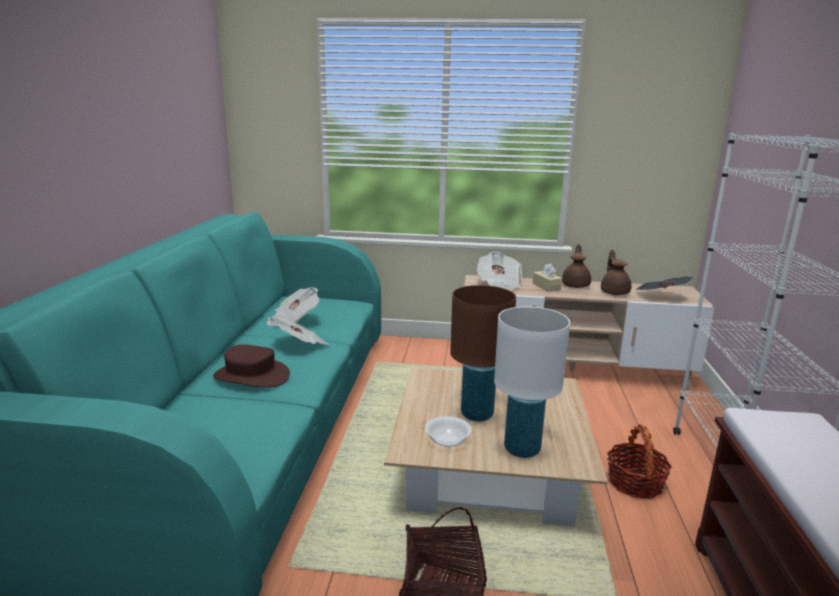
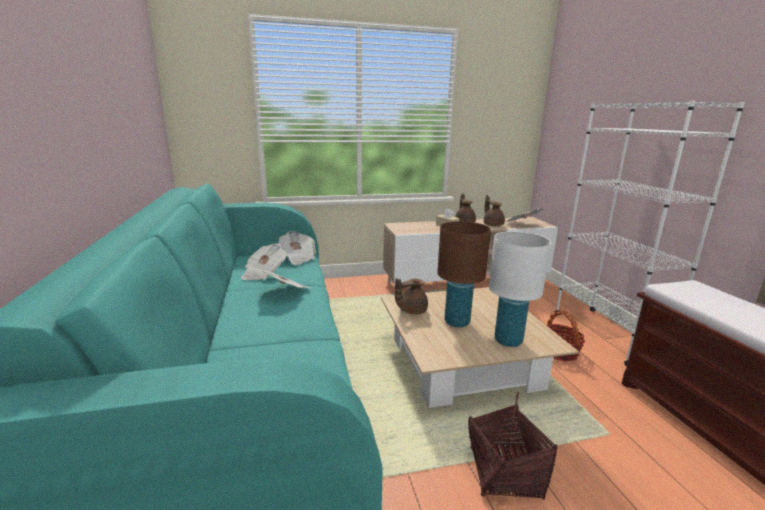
camera: 20 degrees left, 0 degrees up
(251, 376) = (266, 323): brown hat -> none
(433, 390) = (411, 310): none -> brown teapot
(447, 440) = (453, 345): bowl -> none
(498, 285) = (414, 227): newspaper -> newspaper (297, 258)

